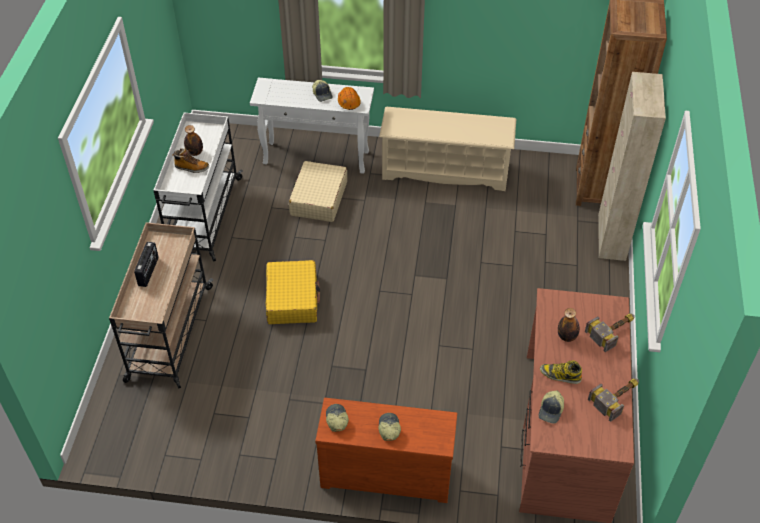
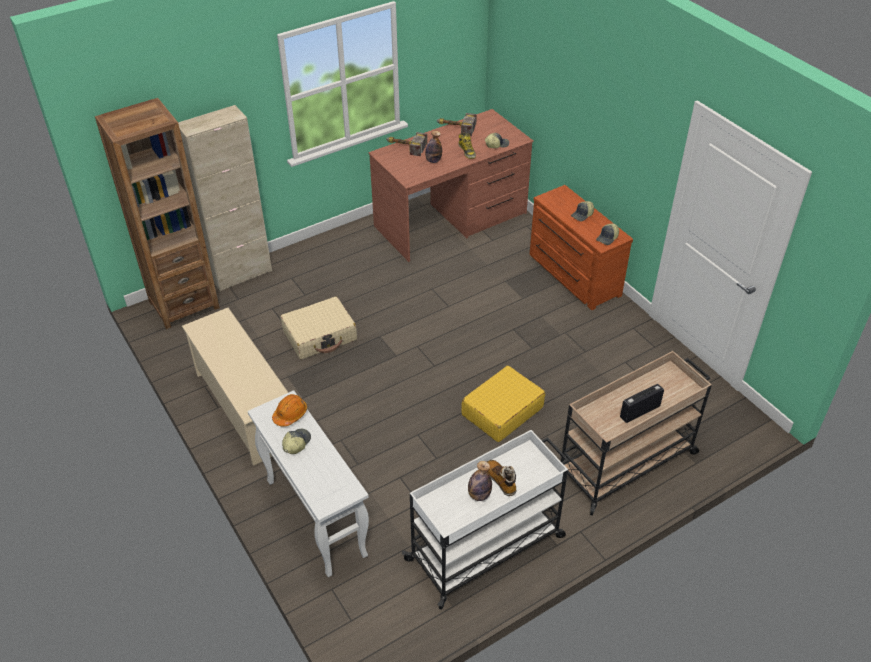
camera: 130 degrees left, 5 degrees down
(318, 199) = (372, 474): beige suitcase -> beige suitcase (320, 335)

